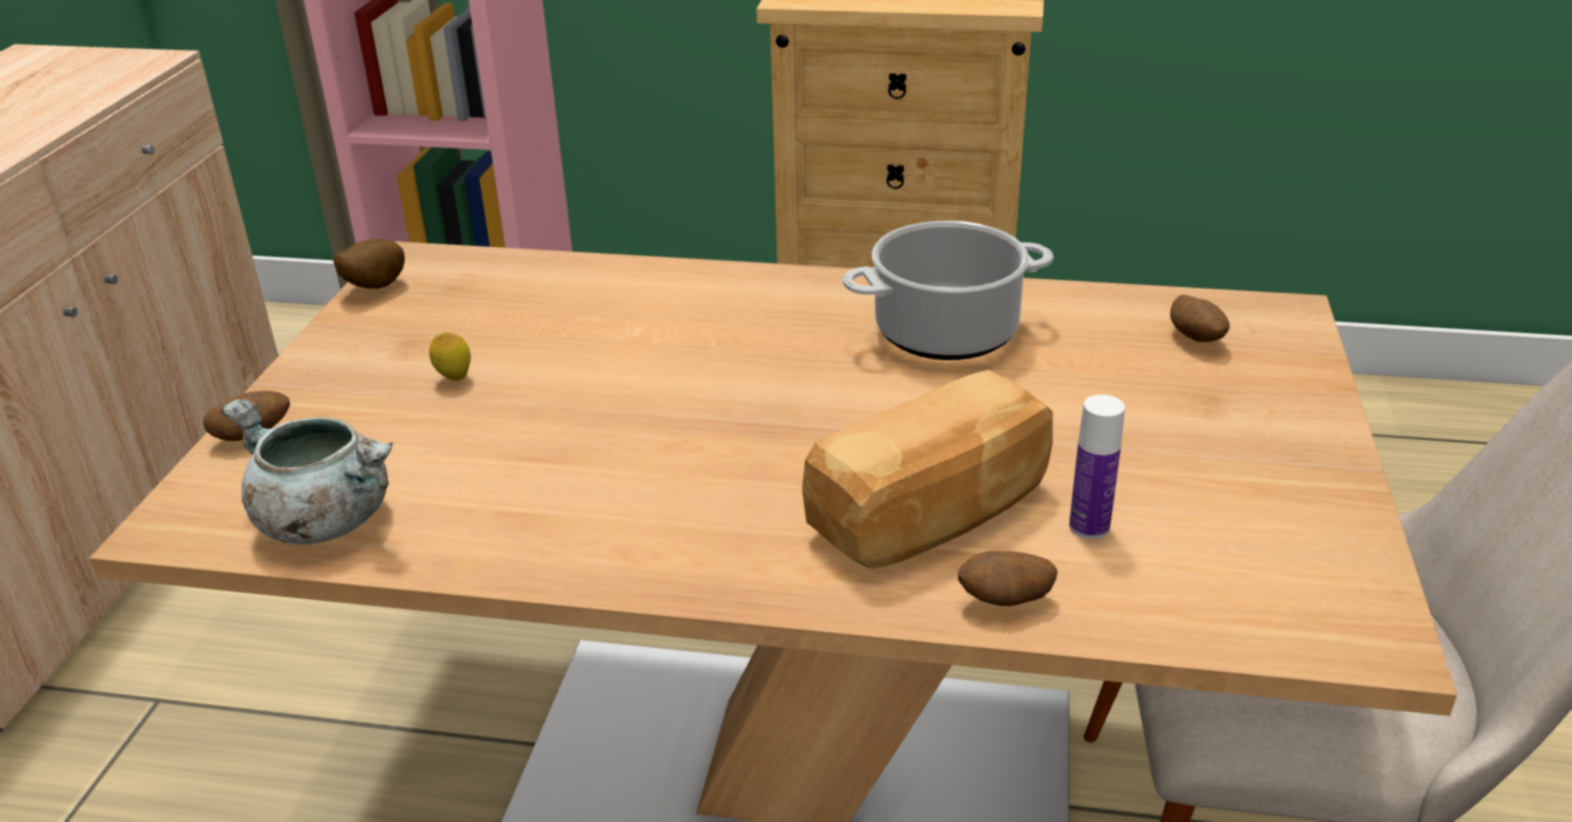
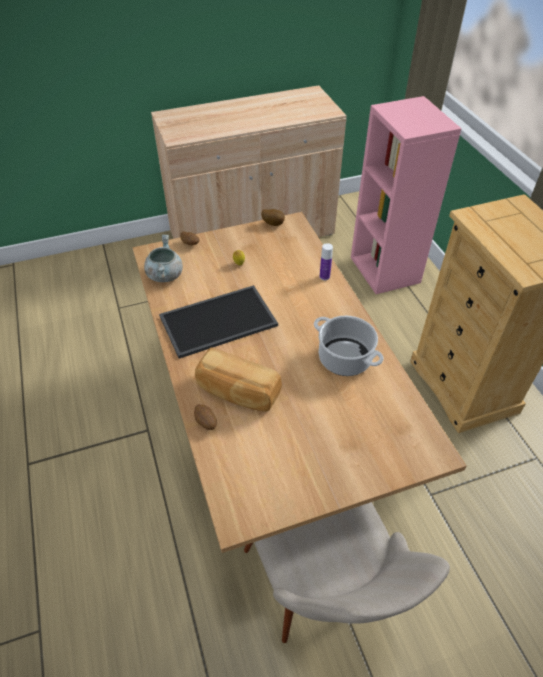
camera: 60 degrees right, 15 degrees up
(642, 476) = (218, 322): none -> tray
(1089, 527) = (253, 431): bottle -> bottle (324, 276)
(1196, 339) = (393, 430): potato -> none

